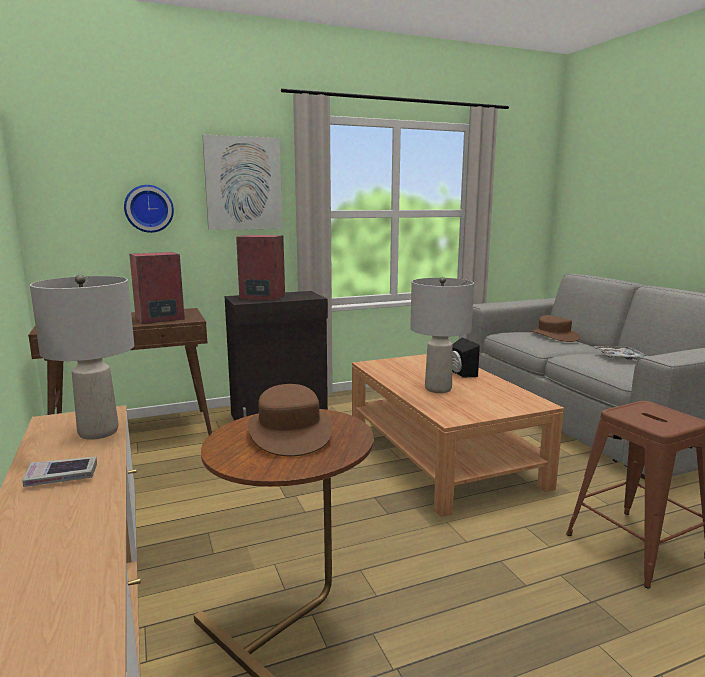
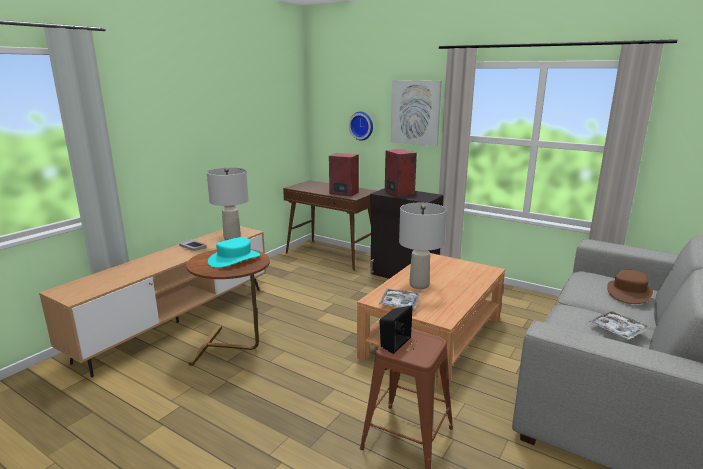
camera: 55 degrees right, 5 degrees up
(289, 432) = (234, 259): brown hat -> turquoise hat
(460, 373) = (463, 284): black speaker -> black speaker (392, 342)
(476, 409) = (400, 303): none -> tray

